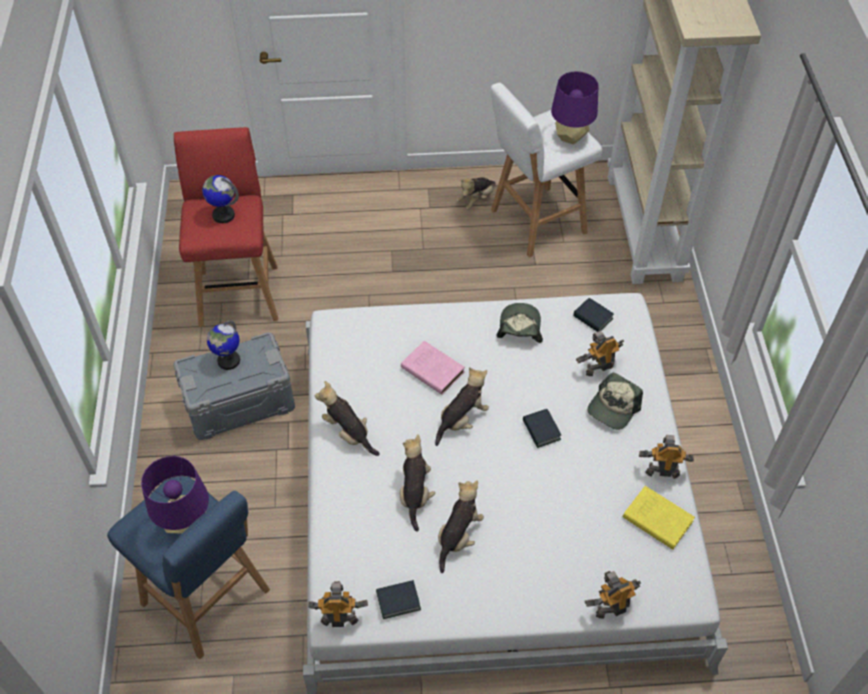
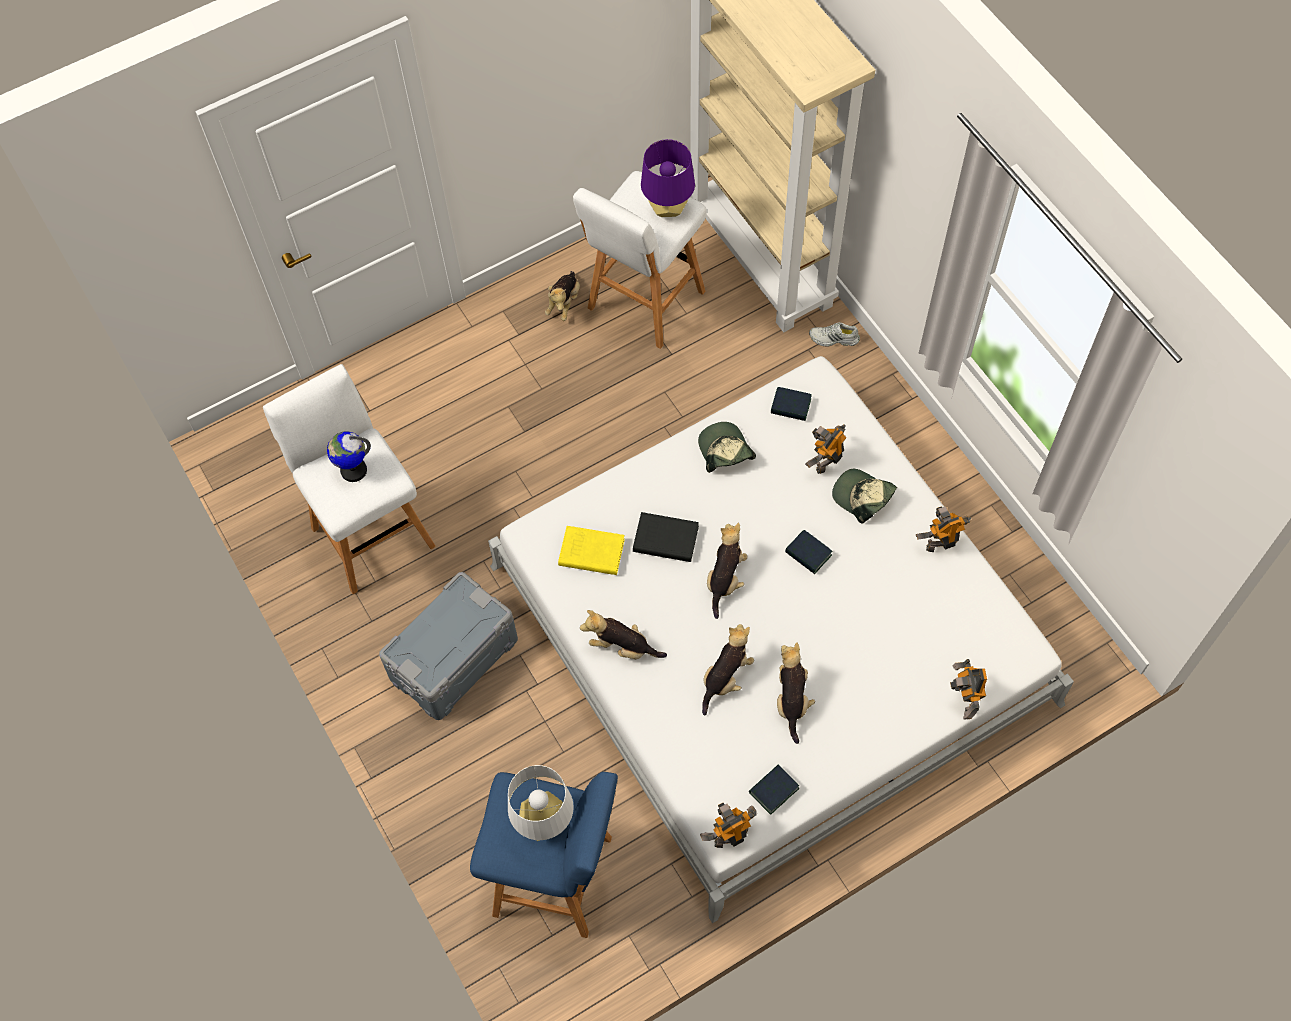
camera: 25 degrees left, 10 degrees up
(186, 523) = (544, 821): purple table lamp -> white table lamp
(228, 361) = (436, 624): globe -> none
(239, 292) = (371, 533): red stool -> white stool
(415, 493) = (726, 677): plush toy -> plush toy turned 60 degrees clockwise
(431, 369) = (664, 539): pink book -> black book
(610, 608) = (964, 699): toy robot -> toy robot turned 45 degrees counterclockwise
(613, 408) = (862, 497): cap -> cap turned 120 degrees clockwise
(656, 518) = (959, 592): yellow book -> yellow book (589, 552)
(670, 304) = (833, 339): none -> white shoe

